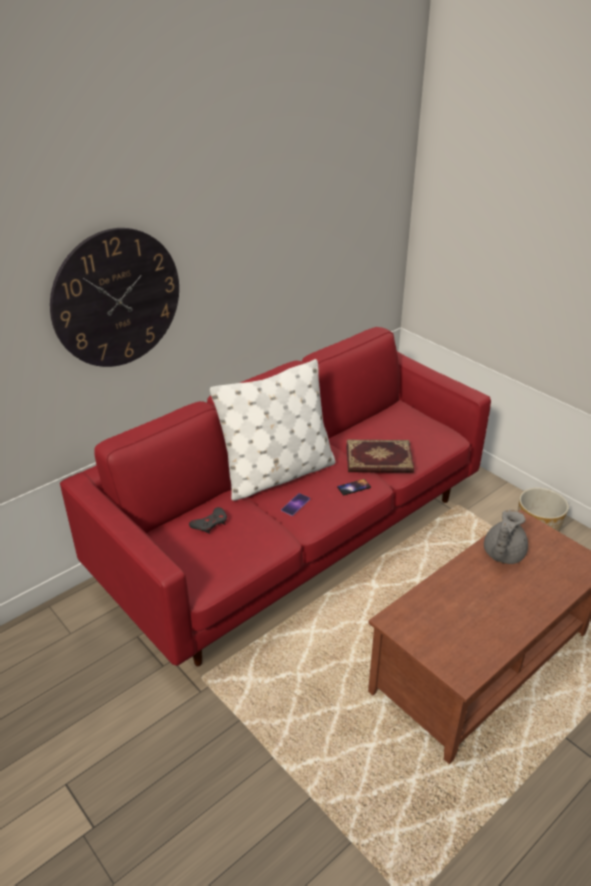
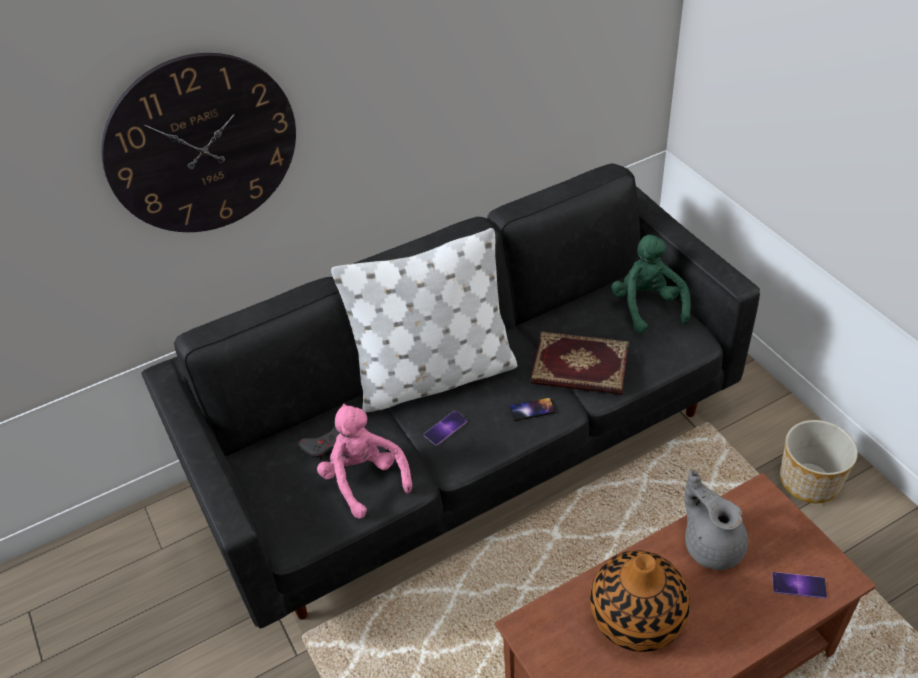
camera: 15 degrees right, 10 degrees up
(245, 542) = (364, 479): none -> pink plush toy
(295, 540) = (469, 450): red sofa -> black sofa
(413, 421) = (647, 306): none -> green plush toy
(466, 603) = (636, 616): none -> vase
(502, 554) = (712, 544): grey teapot -> grey teapot turned 105 degrees clockwise
(567, 571) = (798, 585): none -> phone

